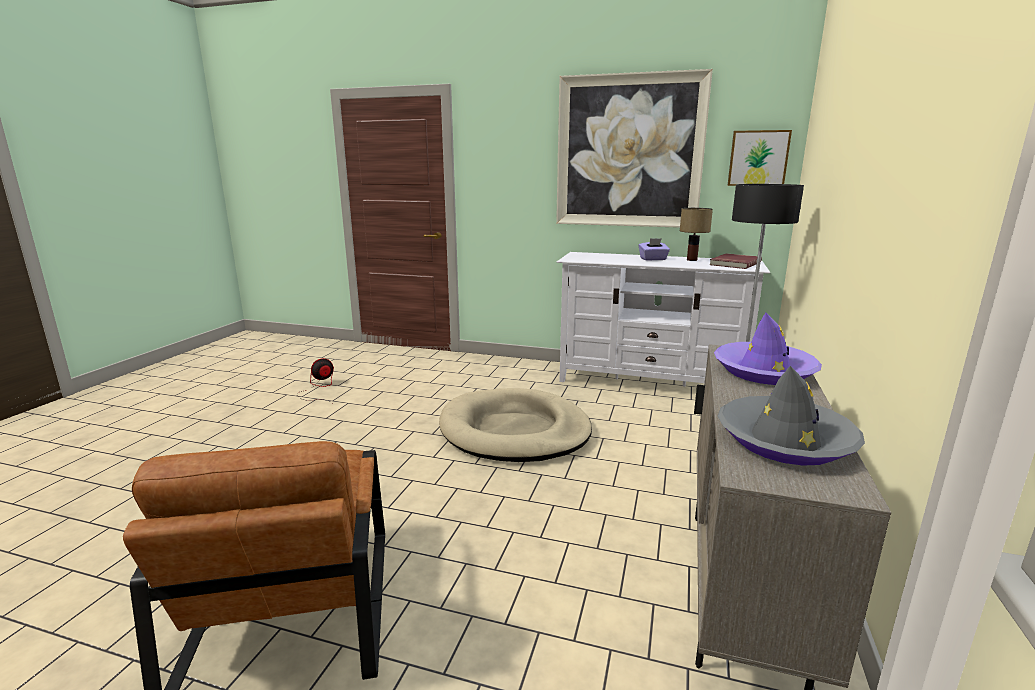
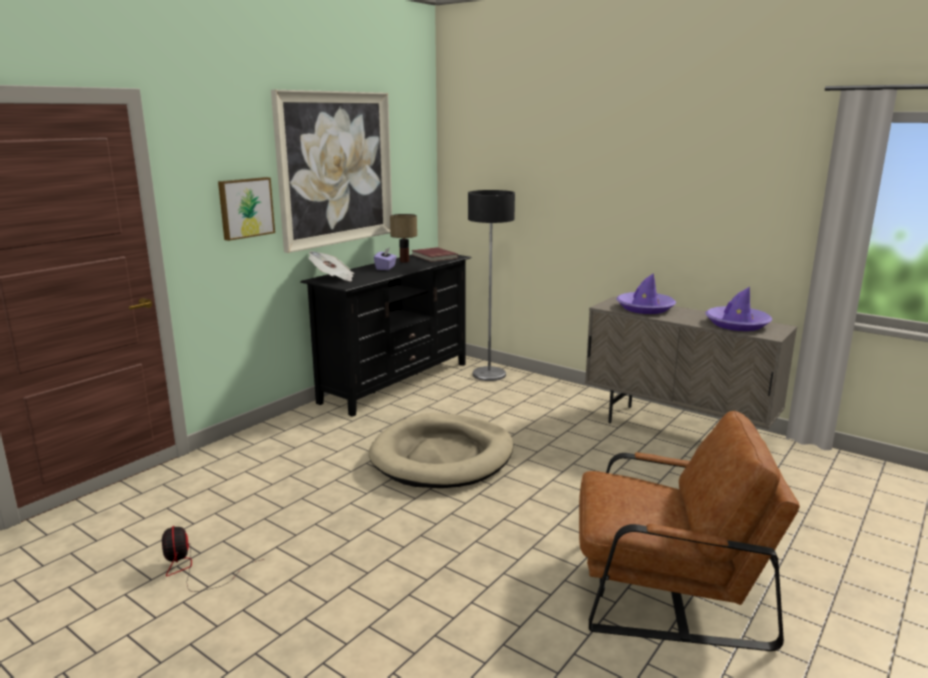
camera: 70 degrees left, 0 degrees up
(588, 255) = (333, 278): none -> newspaper
(650, 382) = (395, 382): white tv stand -> black tv stand
(758, 158) = (416, 167): picture -> picture (245, 208)
(784, 441) = (737, 324): grey hat -> purple hat

